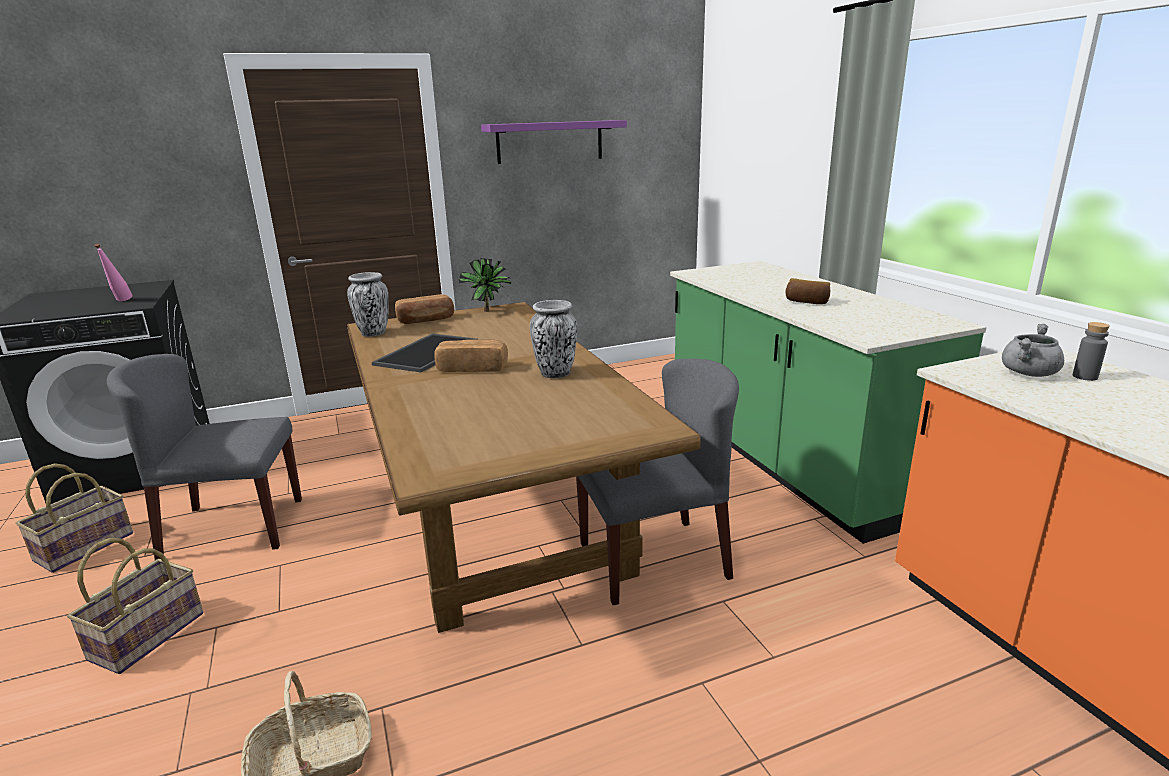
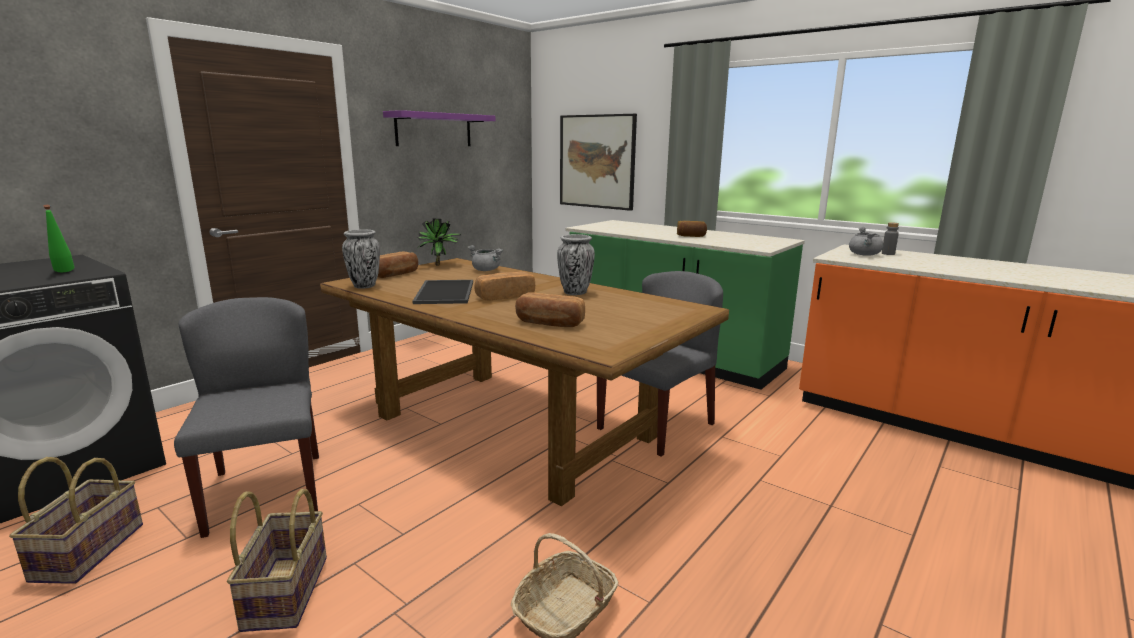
camera: 30 degrees left, 5 degrees down
(121, 301) = (64, 272): pink bottle -> green bottle
(232, 528) = (266, 491): grey chair -> grey chair turned 105 degrees clockwise
(447, 417) = (549, 323): none -> bread
(521, 325) = (486, 270): none -> grey cooking pot
(760, 177) = (597, 161): none -> picture

